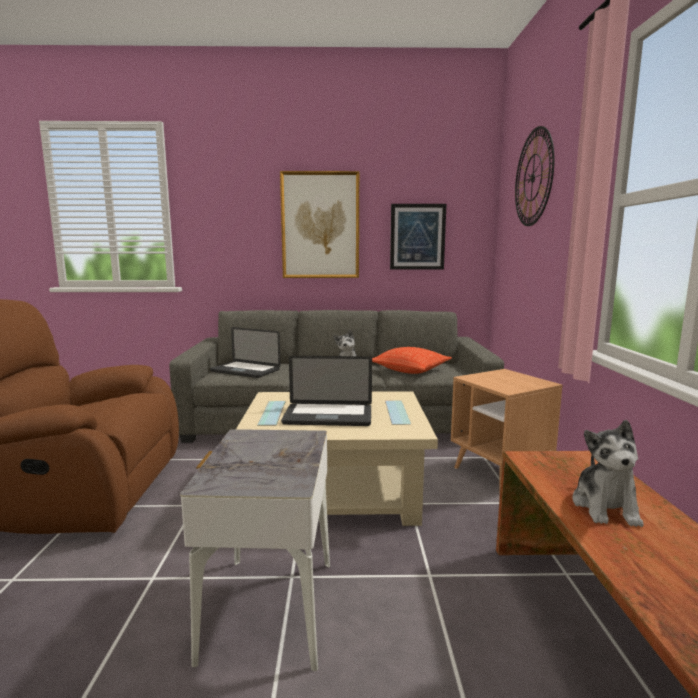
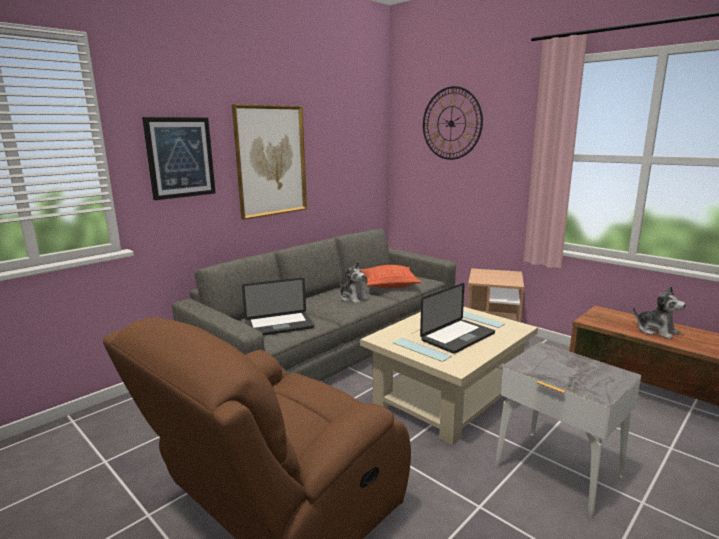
camera: 45 degrees left, 5 degrees up
(417, 237) = (343, 166): picture -> picture (180, 157)

